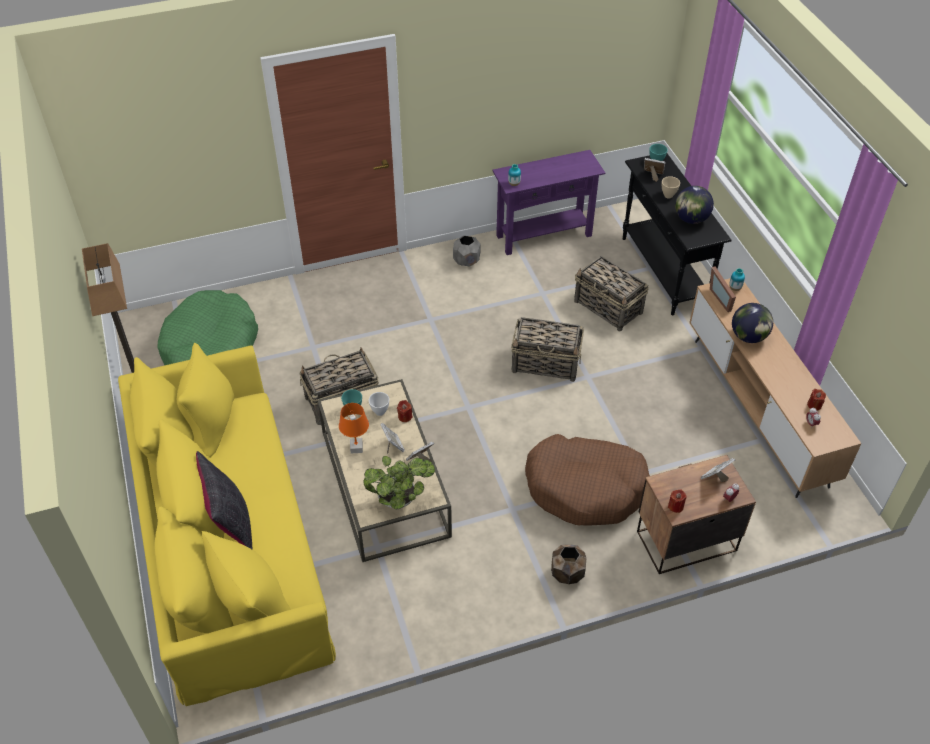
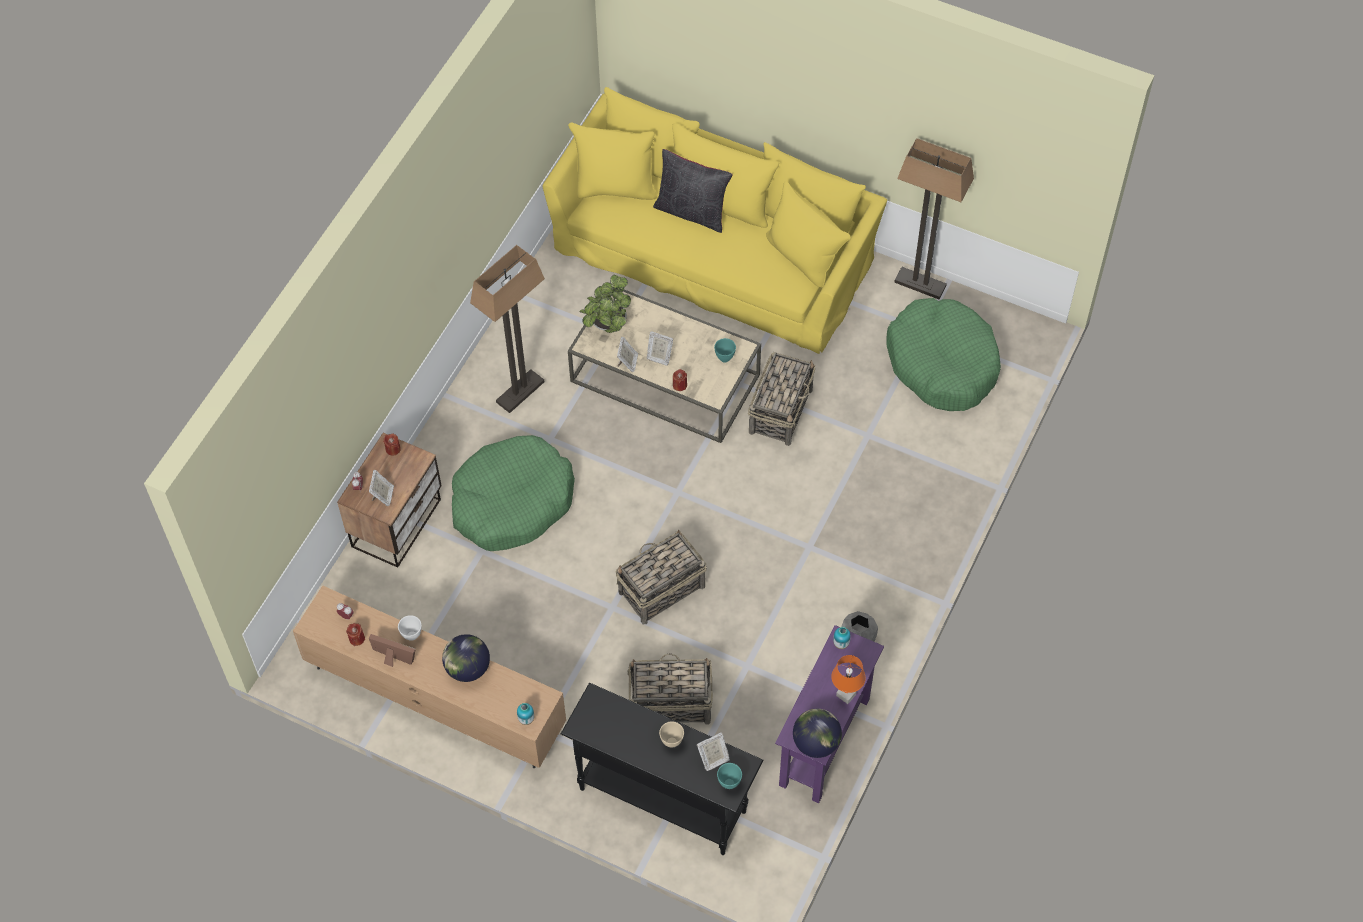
camera: 135 degrees right, 10 degrees up
(356, 448) = (683, 333): orange table lamp -> orange table lamp (845, 695)
(380, 412) = (702, 373): white bowl -> white bowl (411, 635)
(495, 562) = (520, 391): none -> floor lamp
(566, 573) = (462, 425): brown planter -> none
(586, 488) = (512, 502): brown dog bed -> green dog bed
(691, 219) = (621, 727): globe -> globe (816, 743)
(722, 297) = (528, 697): picture frame -> picture frame (393, 660)

